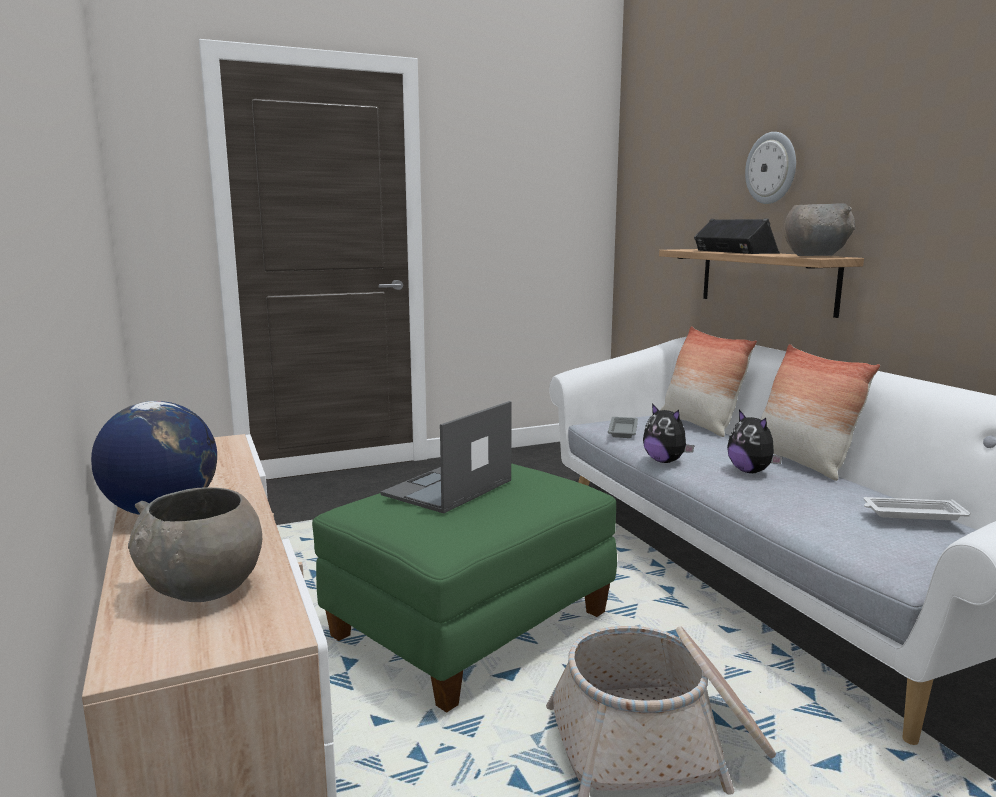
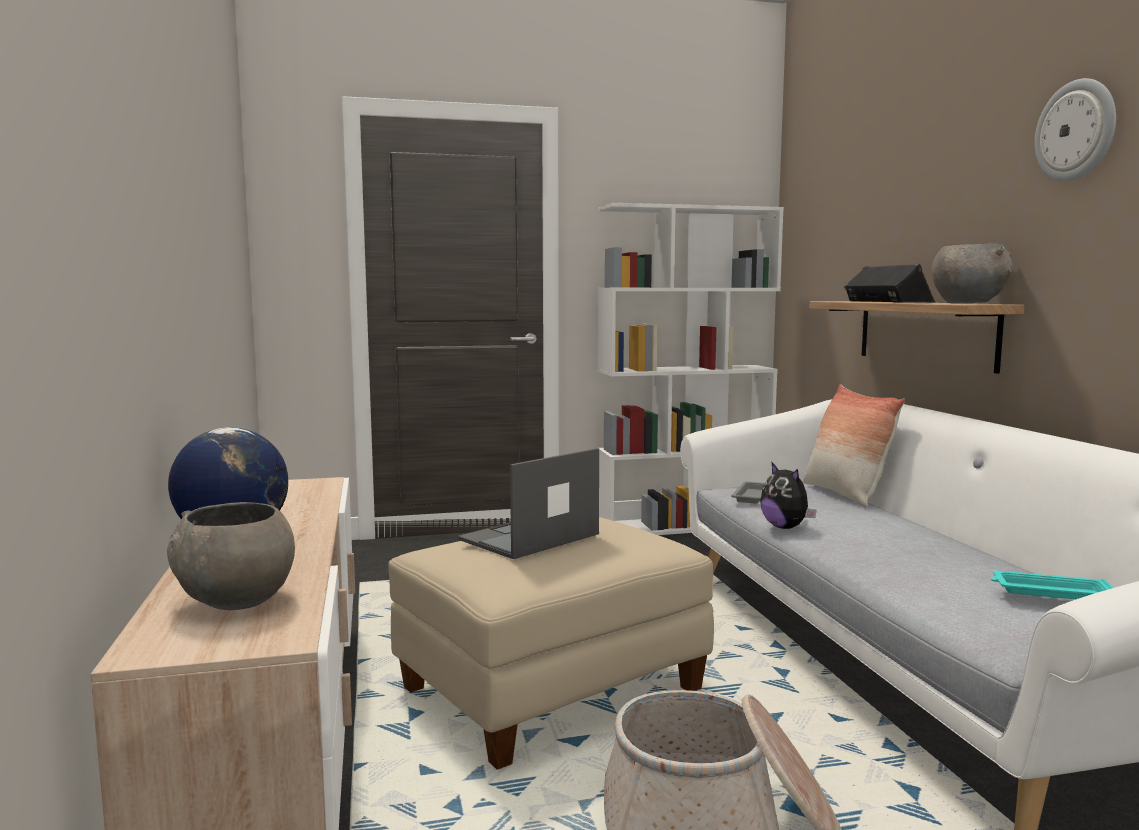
camera: 10 degrees right, 5 degrees down
(472, 627) = (552, 691): green ottoman -> beige ottoman
(540, 452) = (684, 525): none -> white bookcase
(751, 471) = (879, 541): plush toy -> none
(771, 168) = (928, 209): wall clock -> wall clock (1076, 131)
(801, 462) = (946, 536): pillow -> none
(912, 514) = (1050, 592): white tray -> turquoise tray

